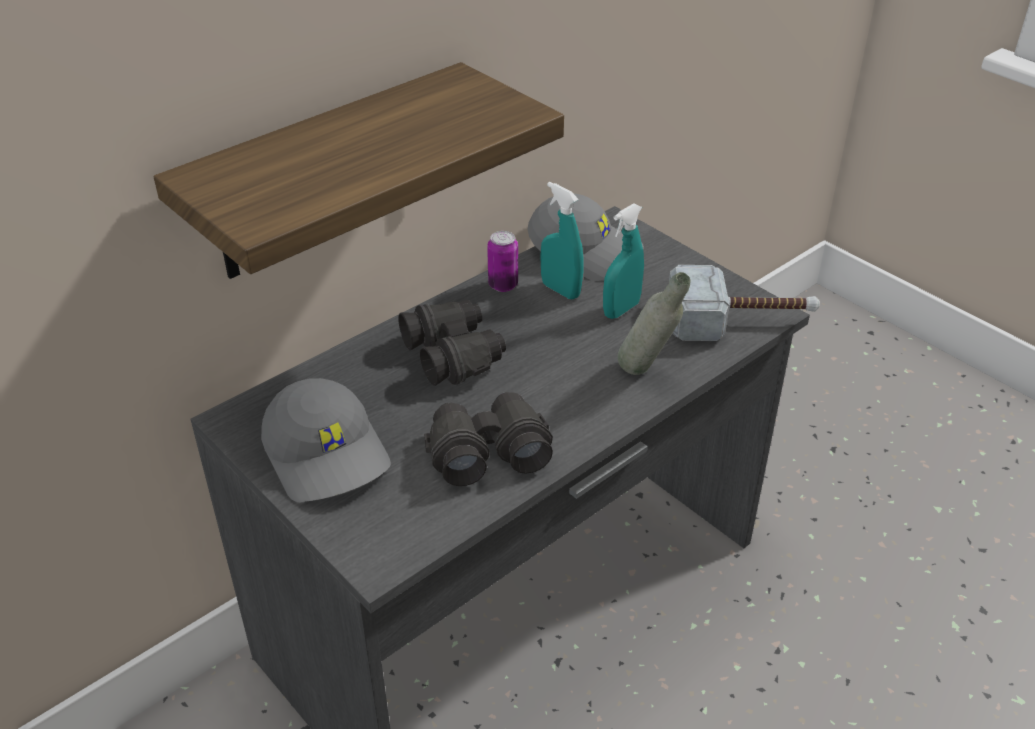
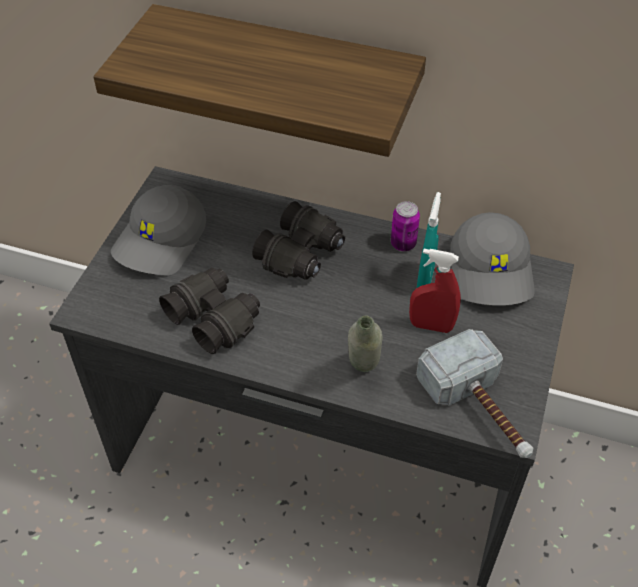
camera: 60 degrees right, 10 degrees up
(621, 309) = (431, 326): turquoise spray bottle -> red spray bottle

